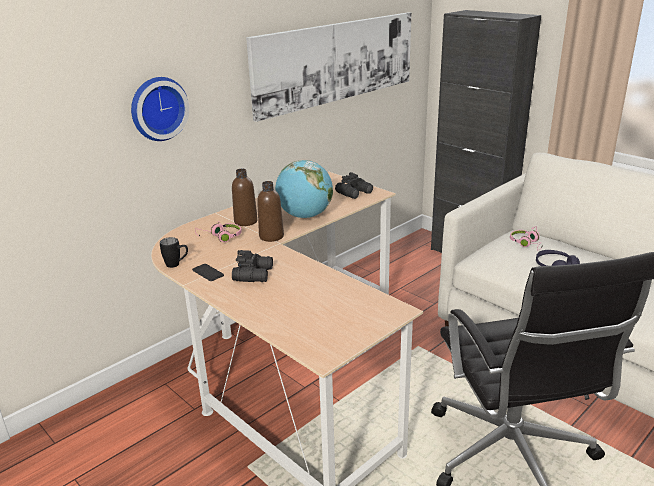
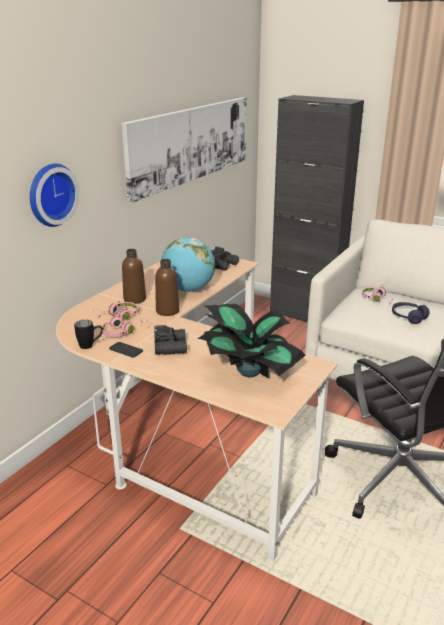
camera: 15 degrees left, 0 degrees up
(215, 254) = (122, 332): none -> pink headphones
(319, 309) = (248, 371): none -> potted plant

